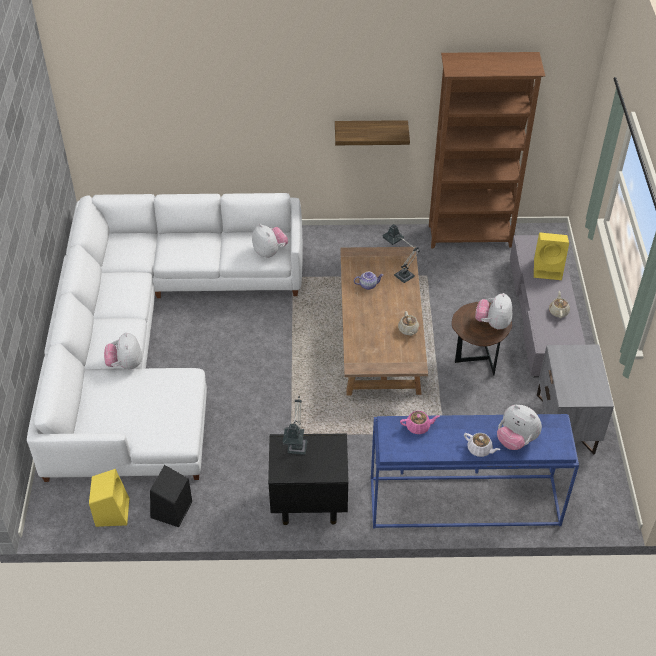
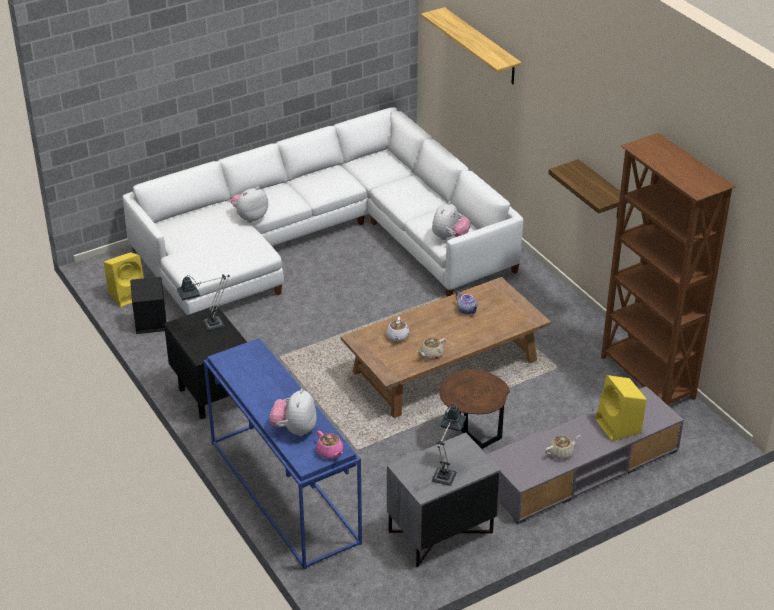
camera: 60 degrees right, 10 degrees down
(171, 89) = (481, 46): none -> shelf
(401, 273) = (502, 325): table lamp -> table lamp (446, 473)
(418, 427) = (264, 365): pink teapot -> pink teapot (330, 452)
(480, 449) = (265, 410): white teapot -> white teapot (397, 337)
(493, 323) = (479, 398): plush toy -> none

